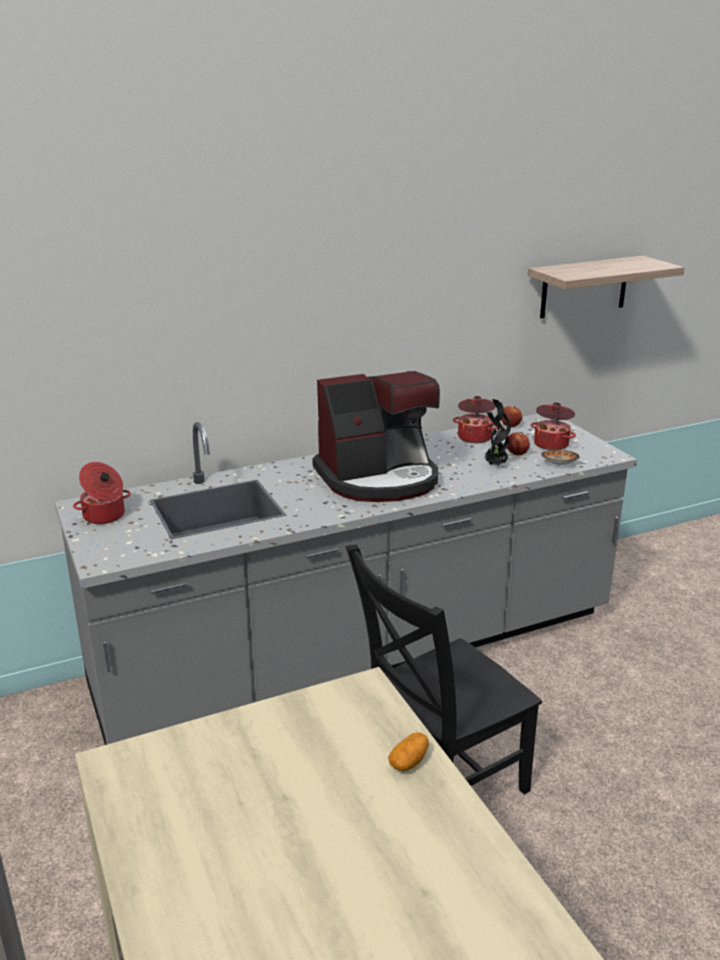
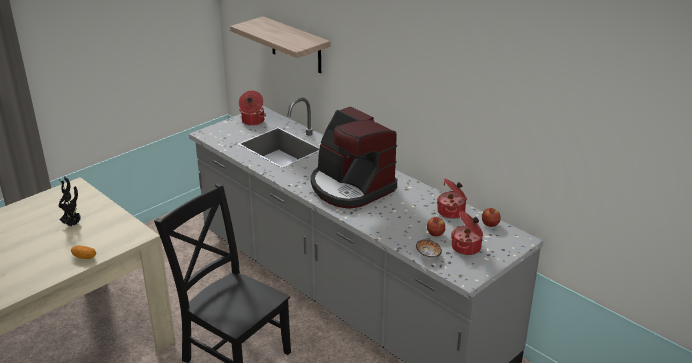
camera: 70 degrees right, 5 degrees up
(494, 465) = (405, 227): potted plant -> potted plant (73, 224)
(584, 287) = (589, 150): shelf -> shelf (296, 45)

